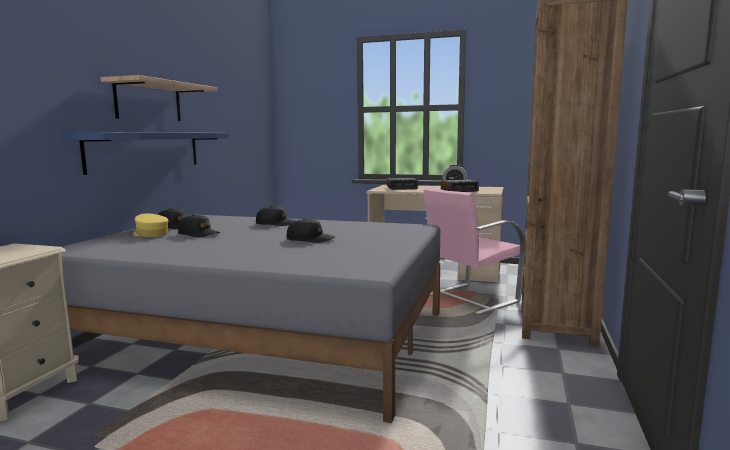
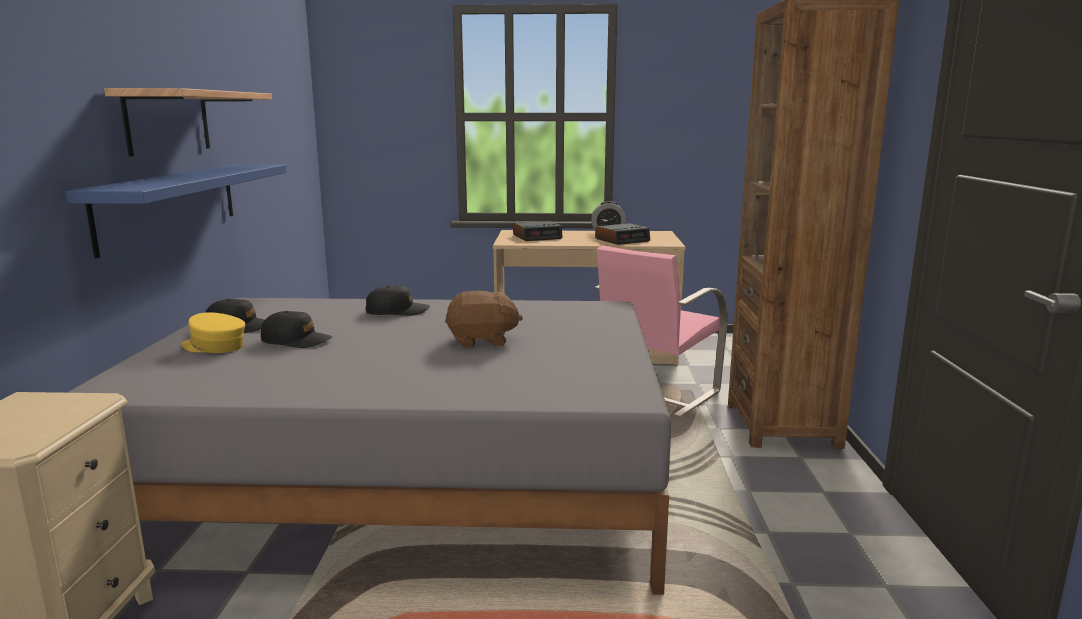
camera: 15 degrees left, 5 degrees up
(310, 239) = (482, 341): black cap -> brown plush toy

